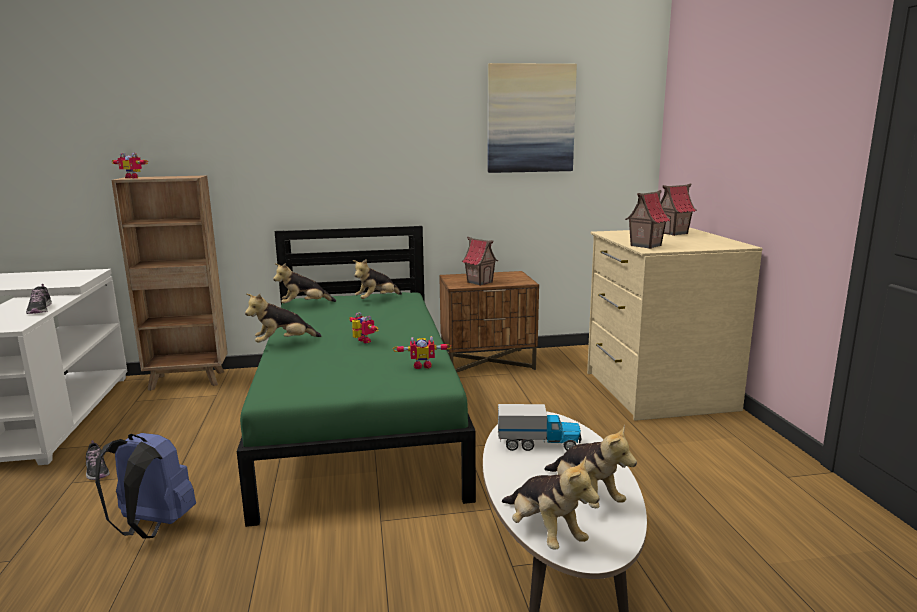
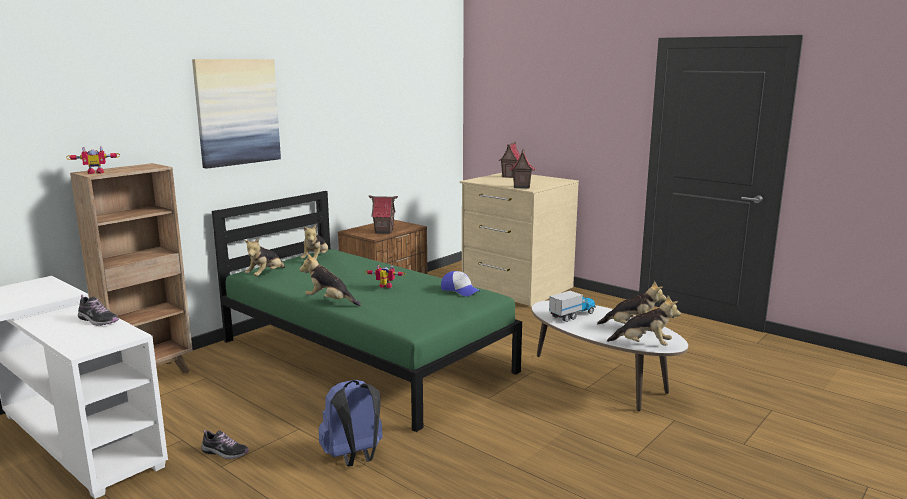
camera: 40 degrees left, 0 degrees up
(283, 343) = (330, 301): plush toy -> plush toy turned 90 degrees clockwise
(422, 365) = (460, 290): toy robot -> cap
(530, 118) = (390, 95): picture -> picture (237, 112)

